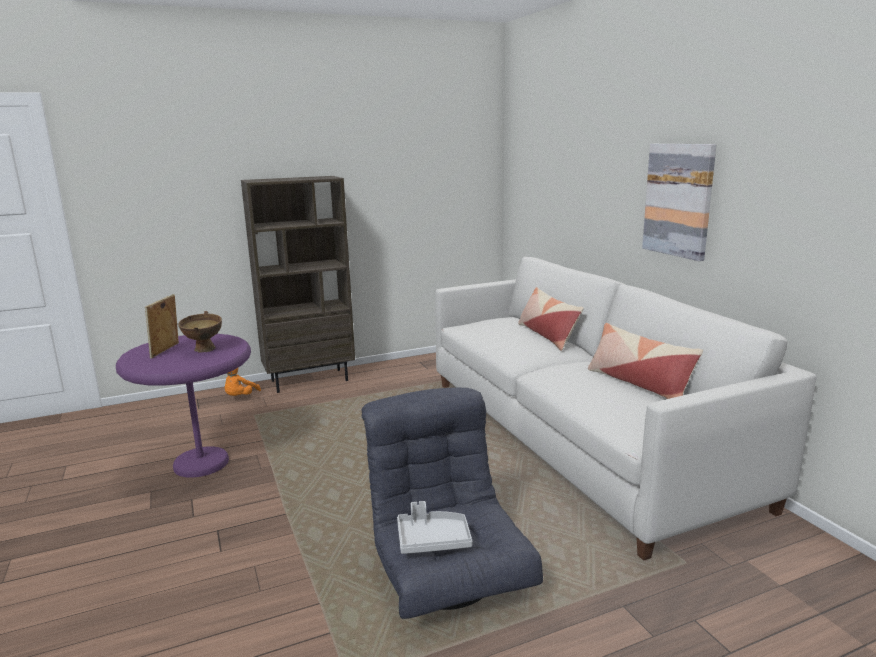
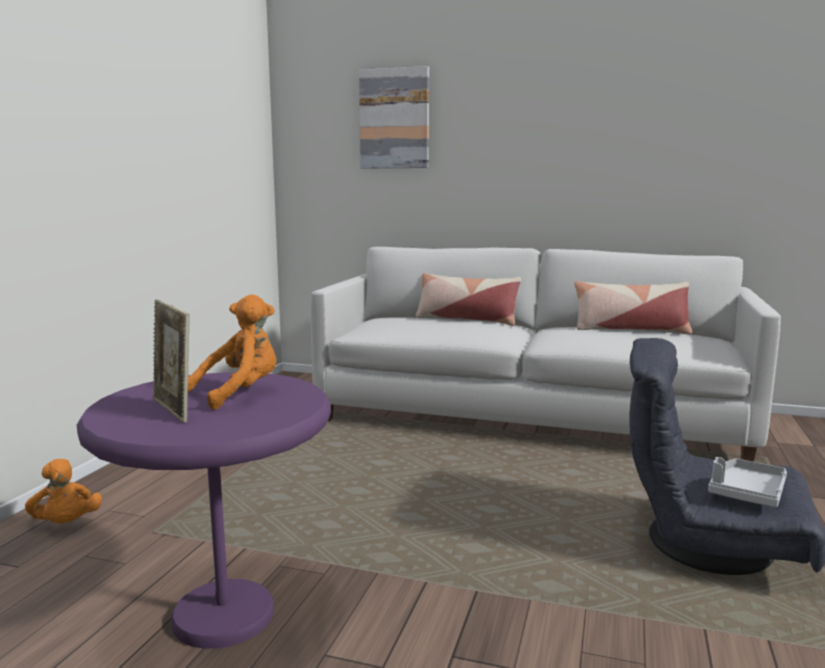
camera: 50 degrees left, 5 degrees down
(204, 350) = (240, 393): brown bowl -> orange plush toy
(310, 380) = (136, 468): brown bookcase -> none
(678, 200) = (579, 164): picture -> picture (394, 119)

